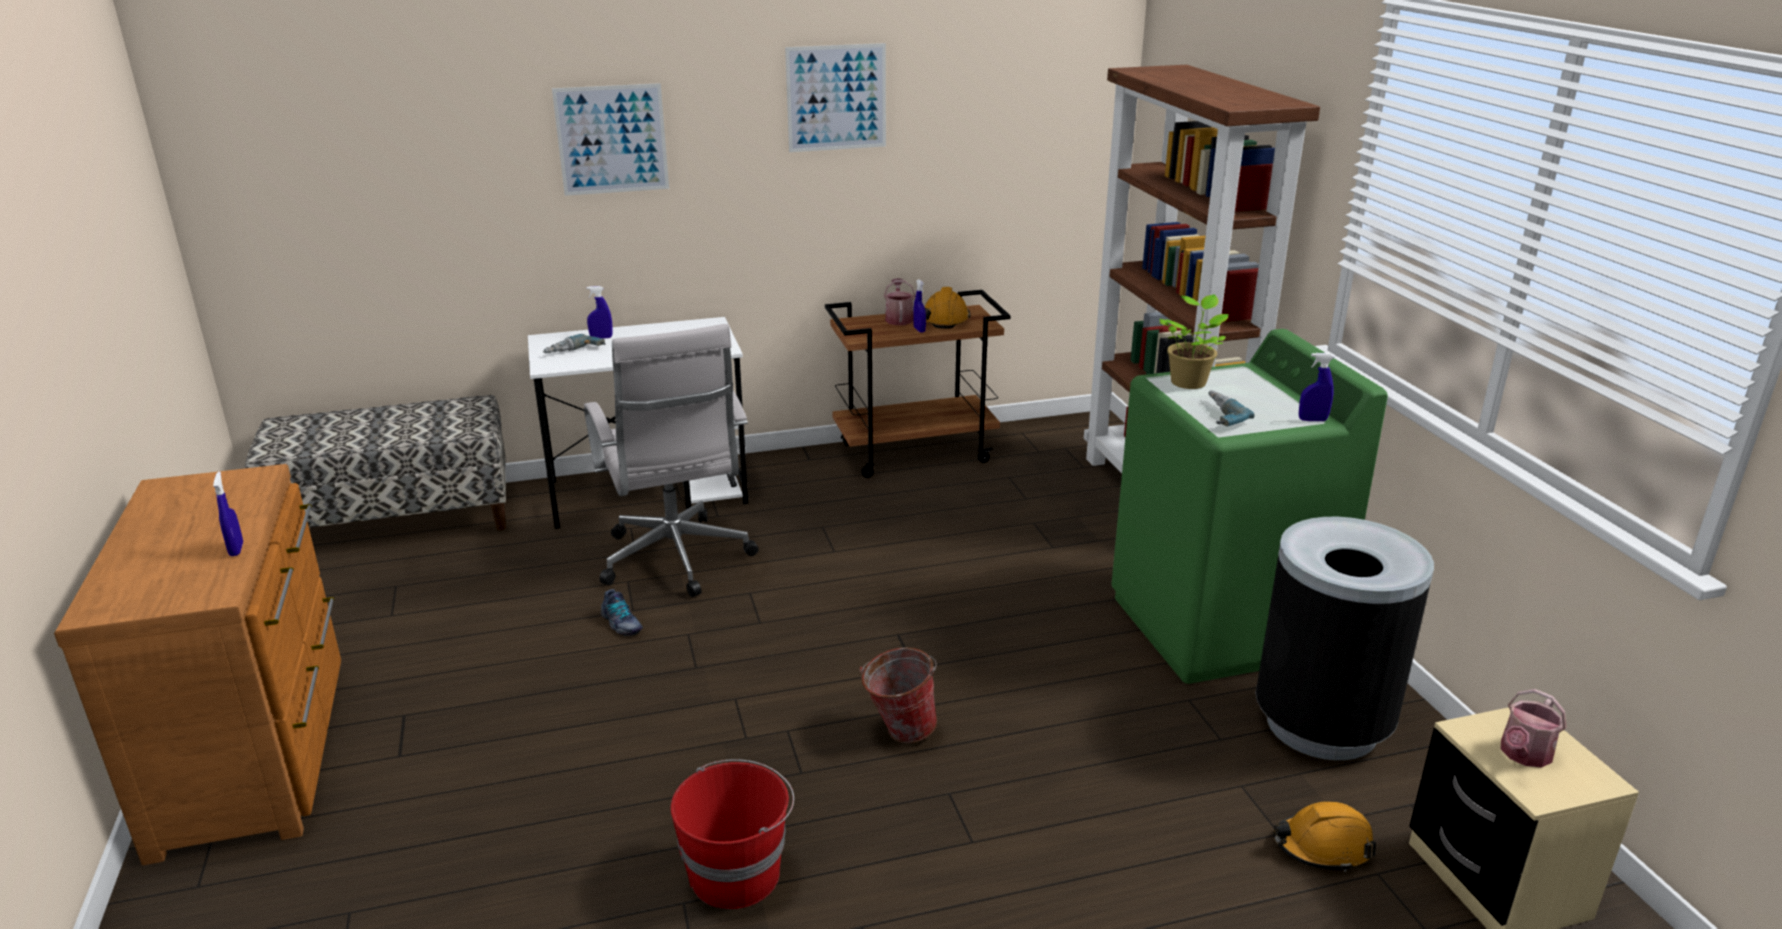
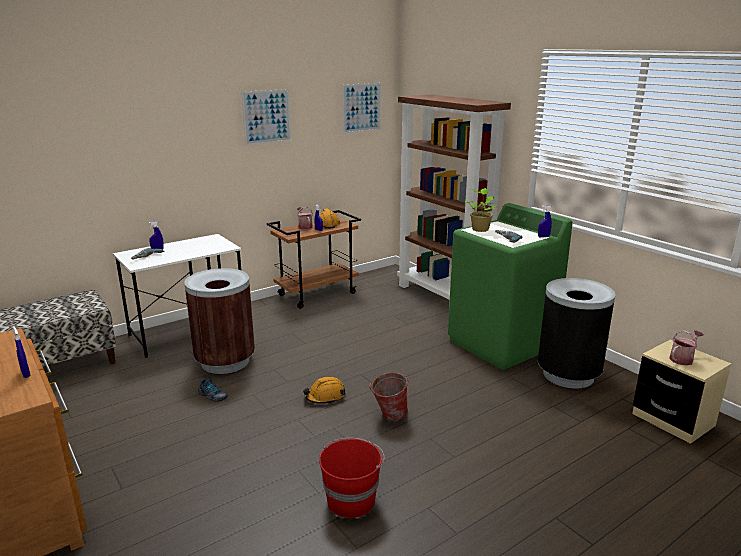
camera: 20 degrees left, 5 degrees down
(612, 139) = (155, 142): picture -> picture (361, 107)
(677, 562) = (225, 362): white office chair -> brown trash can
(1322, 846) = (601, 423): orange hard hat -> orange hard hat (325, 396)
(1523, 755) = (683, 358): watering can -> watering can turned 150 degrees counterclockwise

